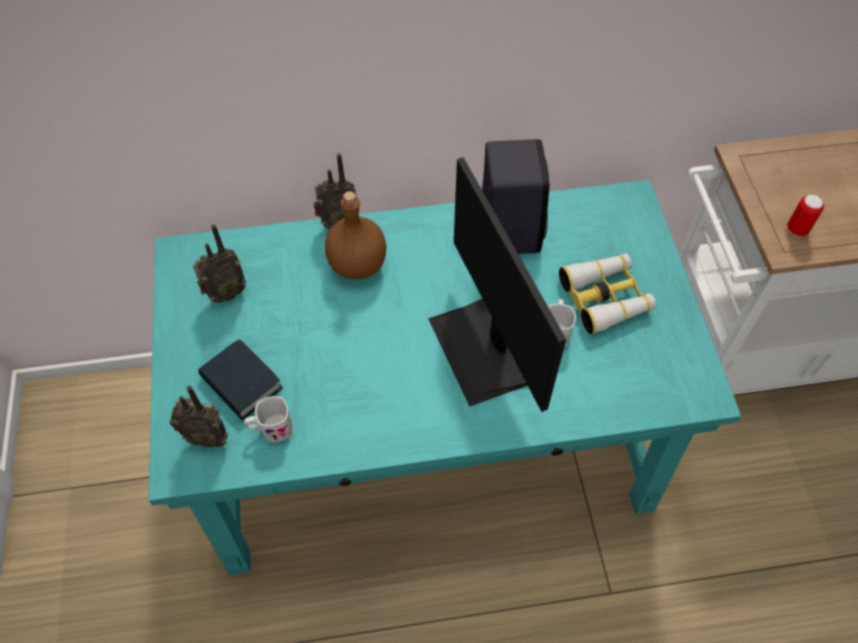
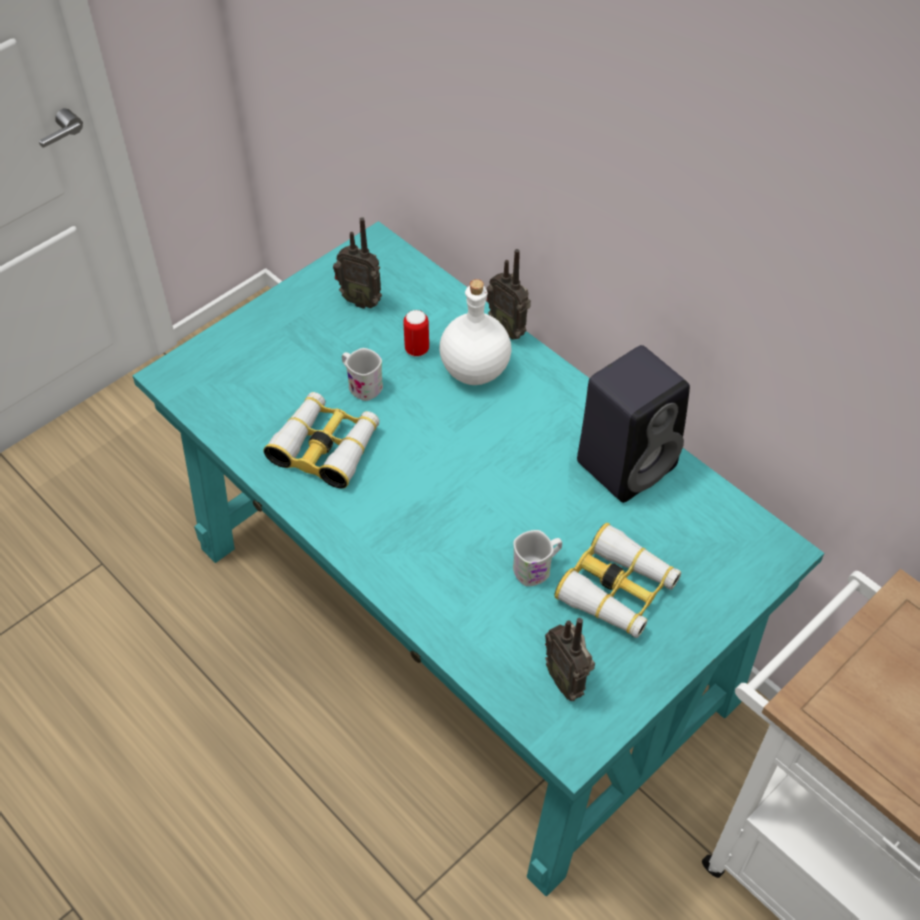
camera: 55 degrees right, 5 degrees down
(207, 437) = (214, 376): radio -> radio (567, 680)
(241, 383) = (282, 366): book -> none
(271, 429) = (254, 412): white mug -> white mug (361, 385)
(347, 398) = (326, 447): none -> binoculars
(358, 264) = (476, 370): brown bottle -> white bottle
(482, 350) = (462, 518): monitor -> none
(797, 229) = (848, 707): can -> can (417, 349)

